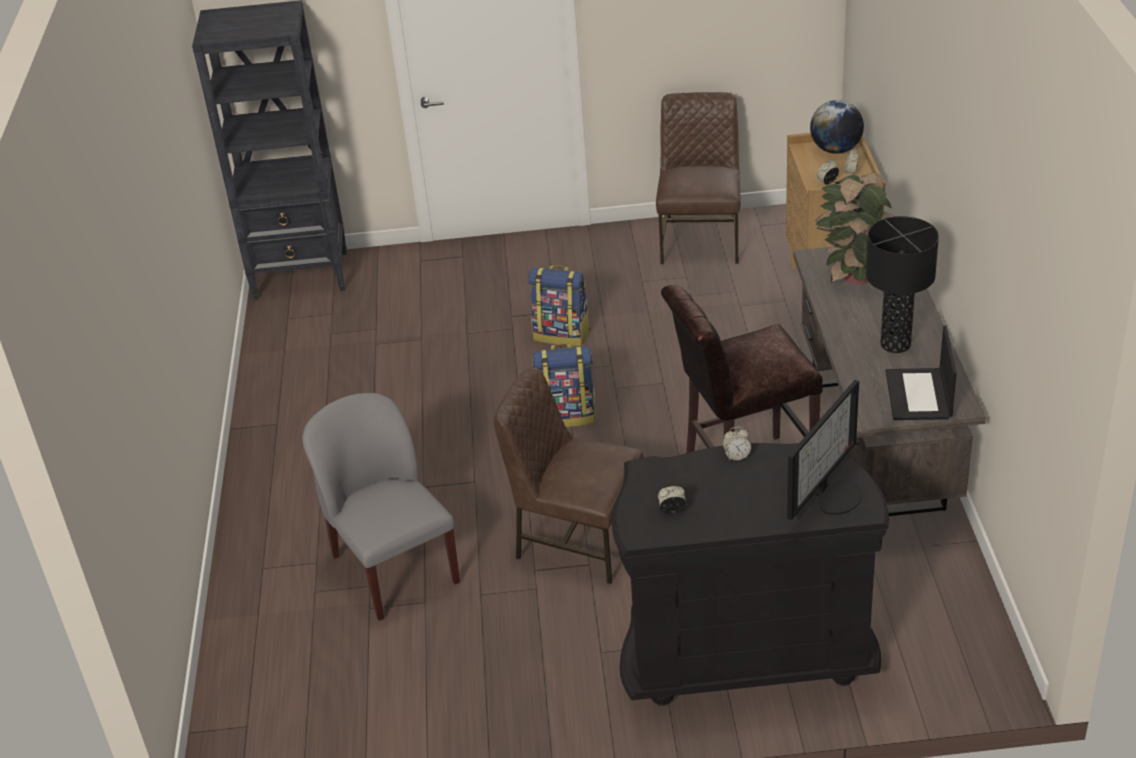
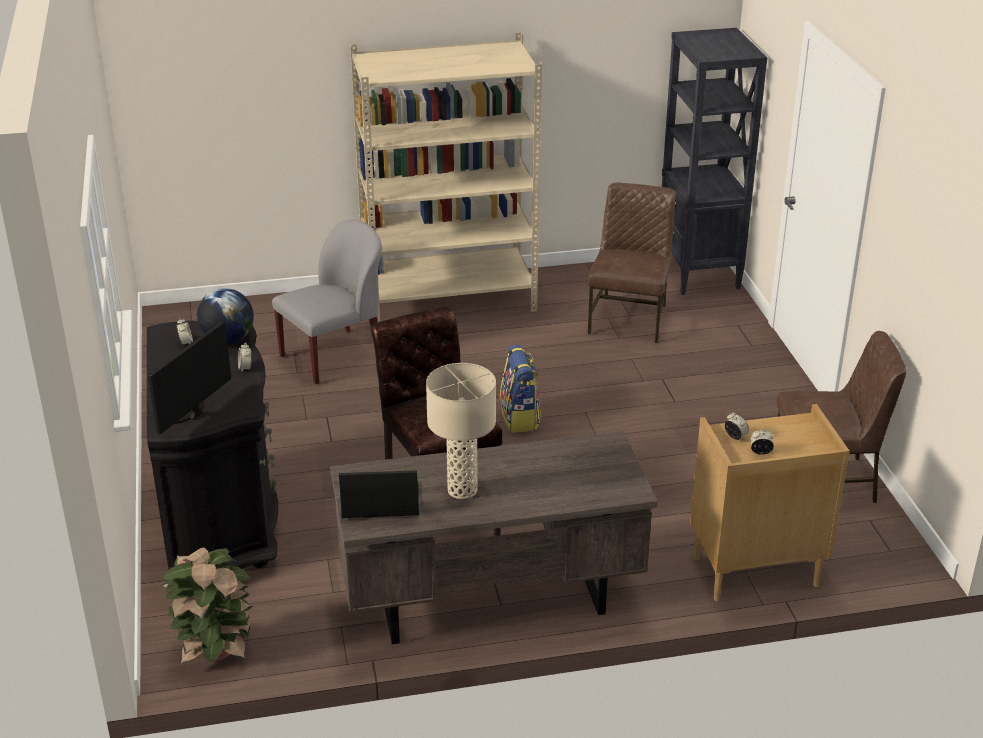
camera: 80 degrees right, 5 degrees down
(283, 466) = (449, 298): none -> beige bookcase
(562, 334) = (639, 407): backpack -> none
(577, 539) = (361, 434): brown chair -> brown chair (629, 318)
(835, 495) = (186, 413): monitor -> monitor turned 90 degrees clockwise
(836, 150) = (808, 443): globe -> globe (227, 340)
(855, 279) = (575, 467): potted plant -> potted plant (215, 649)
(895, 344) = (462, 490): black table lamp -> beige table lamp

